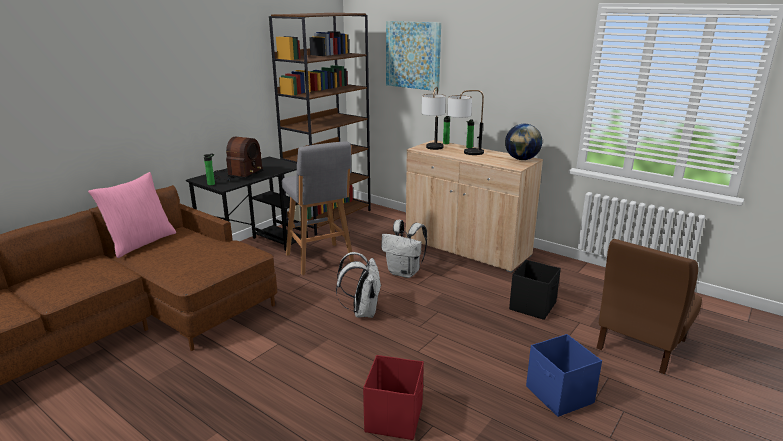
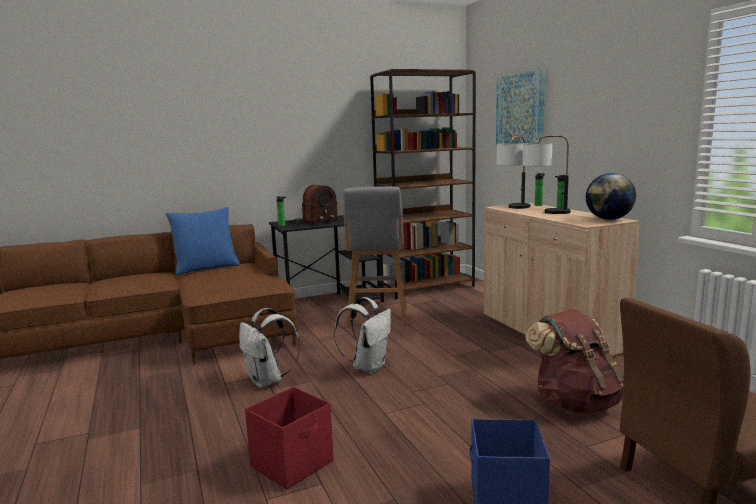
camera: 30 degrees right, 10 degrees down
(140, 243) = (206, 268): pink pillow -> blue pillow
(404, 273) = (450, 343): white backpack -> white backpack (267, 381)
(533, 306) = (575, 403): black storage box -> brown backpack

